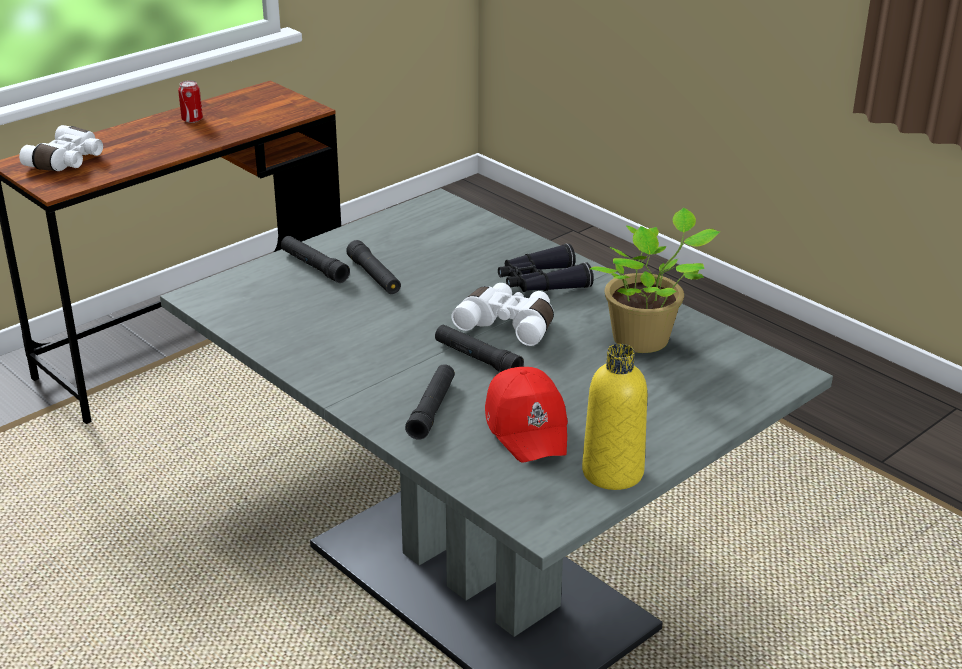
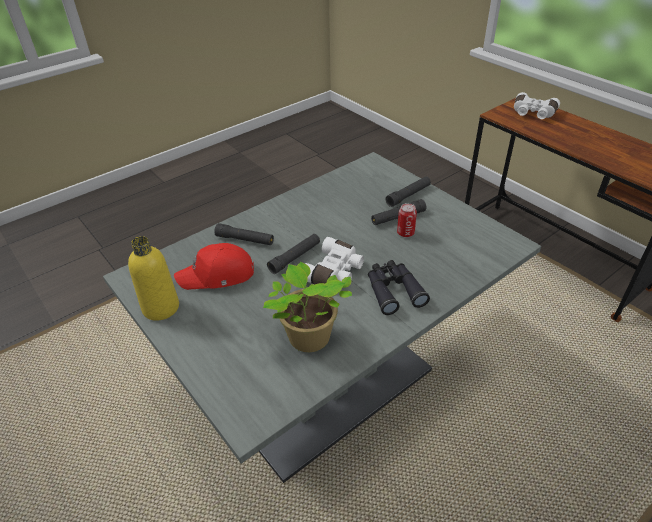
camera: 95 degrees right, 10 degrees up
(192, 119) = (617, 144): can -> can (405, 233)

